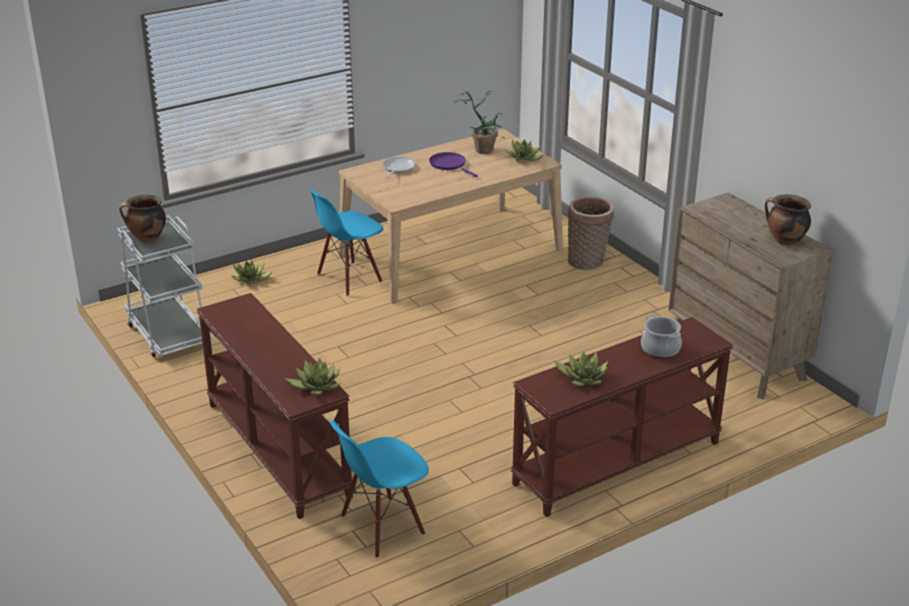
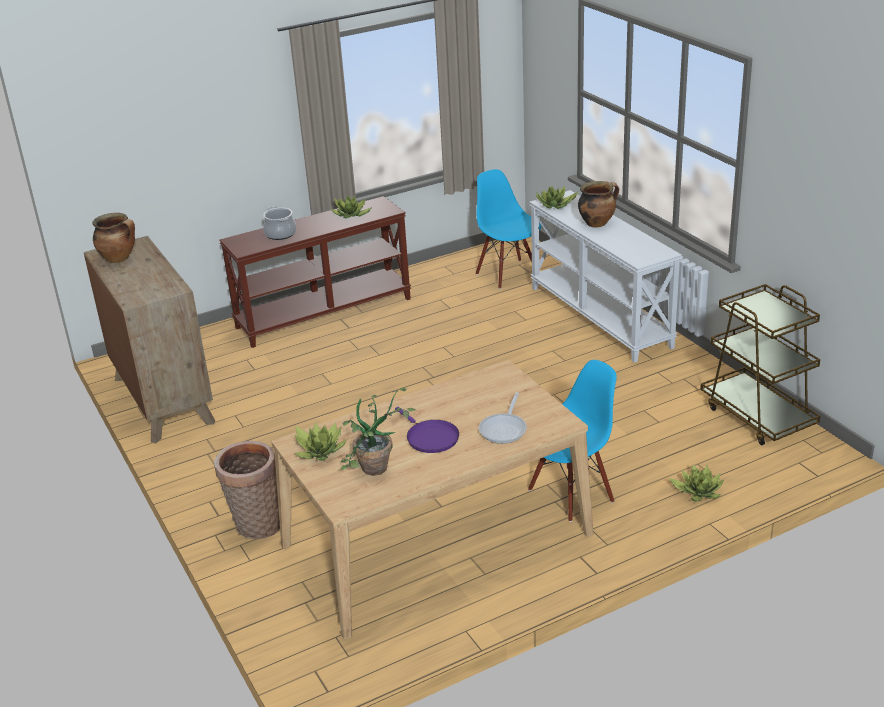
camera: 175 degrees left, 0 degrees up
(147, 238) = (780, 315): cooking pot -> cooking pot (597, 223)
(168, 334) = (757, 416): white cart -> brown cart
(276, 449) = (601, 317): brown console table -> white console table
(382, 526) = (508, 274): blue chair -> blue chair turned 90 degrees counterclockwise

